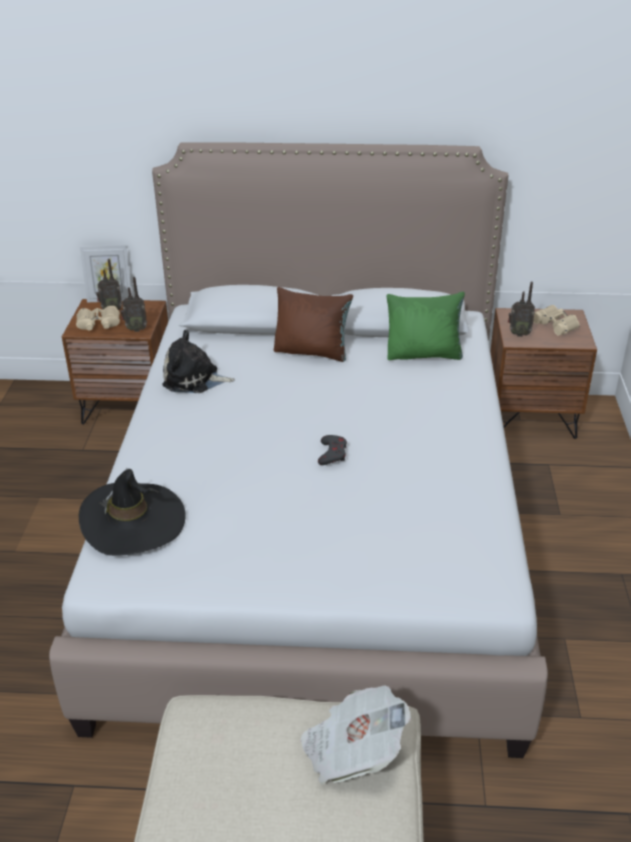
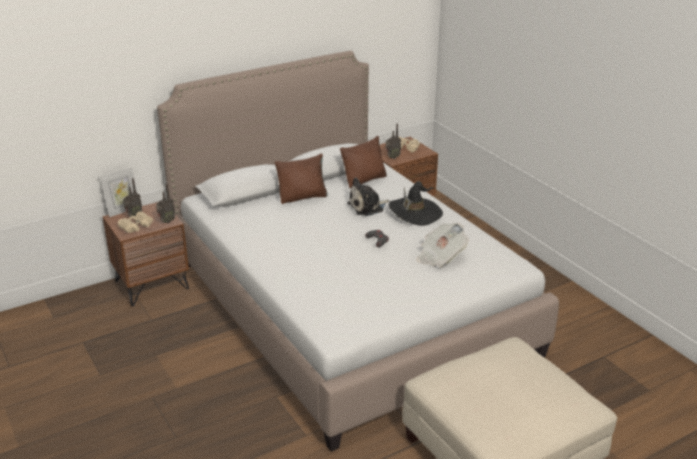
camera: 35 degrees left, 5 degrees down
(133, 521) = (318, 306): black hat -> black hat (415, 213)
(194, 379) = (253, 232): plush toy -> plush toy (367, 207)
(352, 751) = (515, 359): newspaper -> newspaper (440, 257)
(424, 354) = (364, 180): green pillow -> brown pillow

